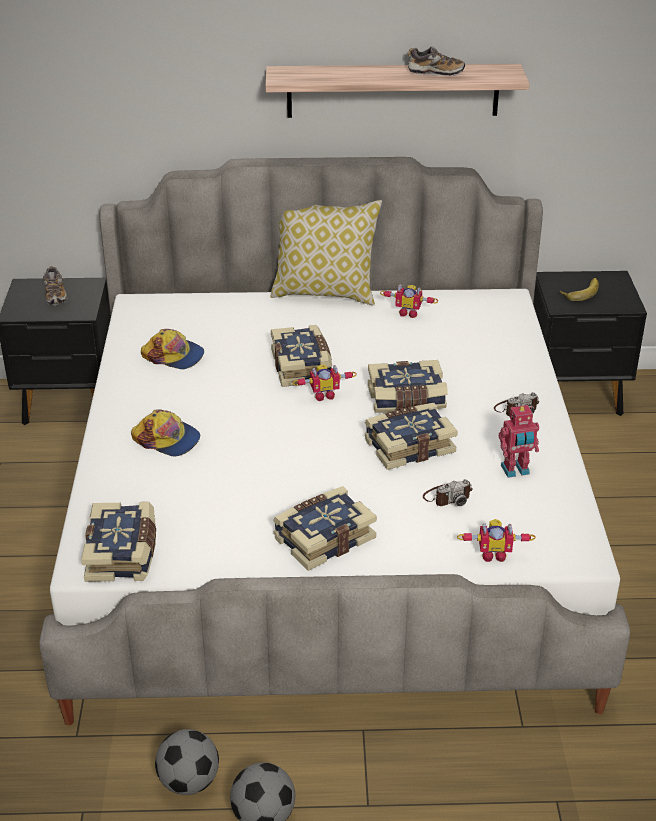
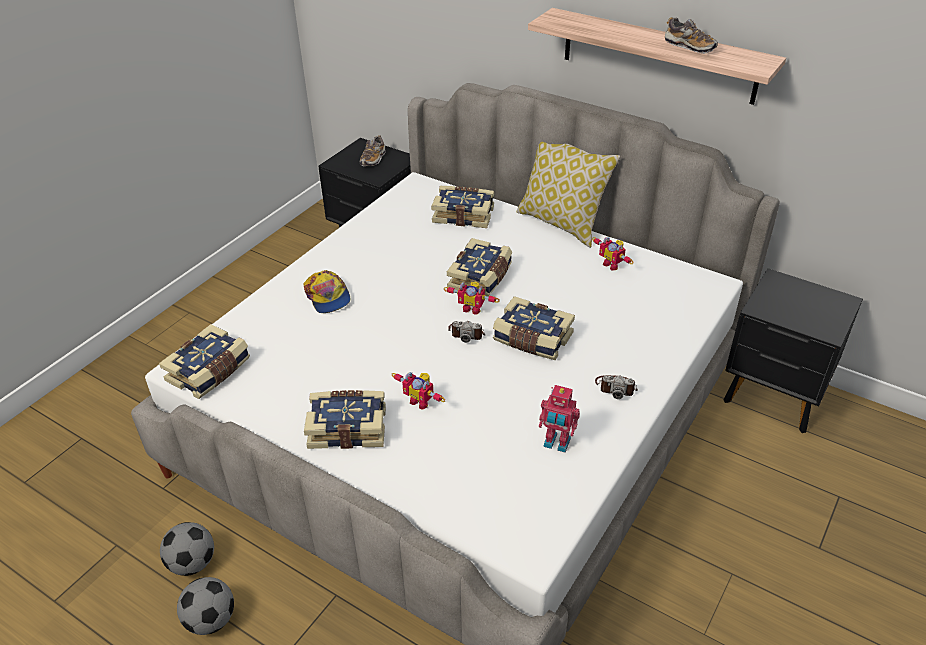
camera: 35 degrees right, 5 degrees up
(174, 356) = (400, 233): cap -> none
(408, 446) = (492, 380): book -> book (463, 214)
(447, 497) = (476, 439): camera -> camera (467, 333)
(493, 554) = (459, 510): toy robot -> toy robot (421, 401)
(580, 291) = (792, 301): banana -> none

